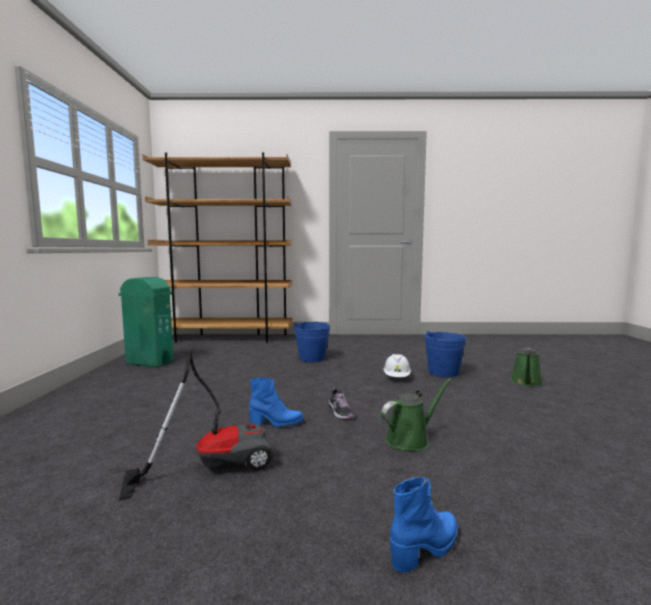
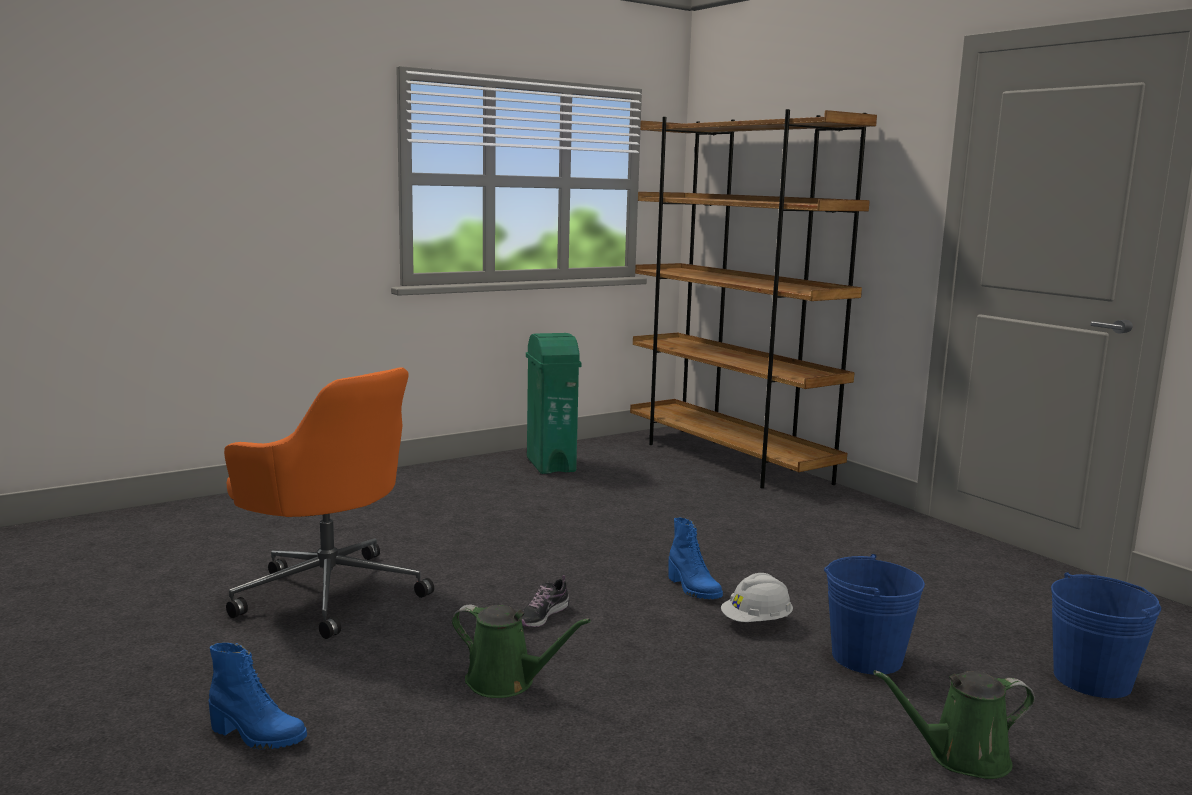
camera: 55 degrees right, 5 degrees up
(214, 465) = (328, 592): vacuum cleaner -> orange office chair
(276, 423) = (458, 589): blue boot -> blue boot (693, 589)
(312, 358) = (740, 538): blue bucket -> blue bucket (1092, 680)

